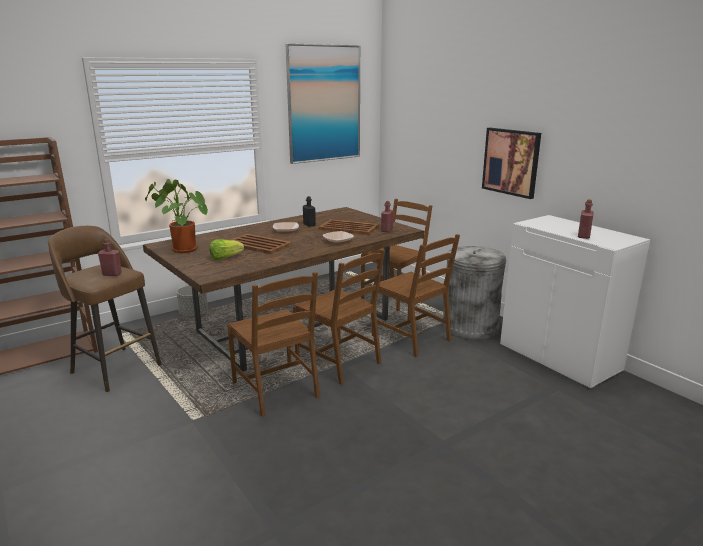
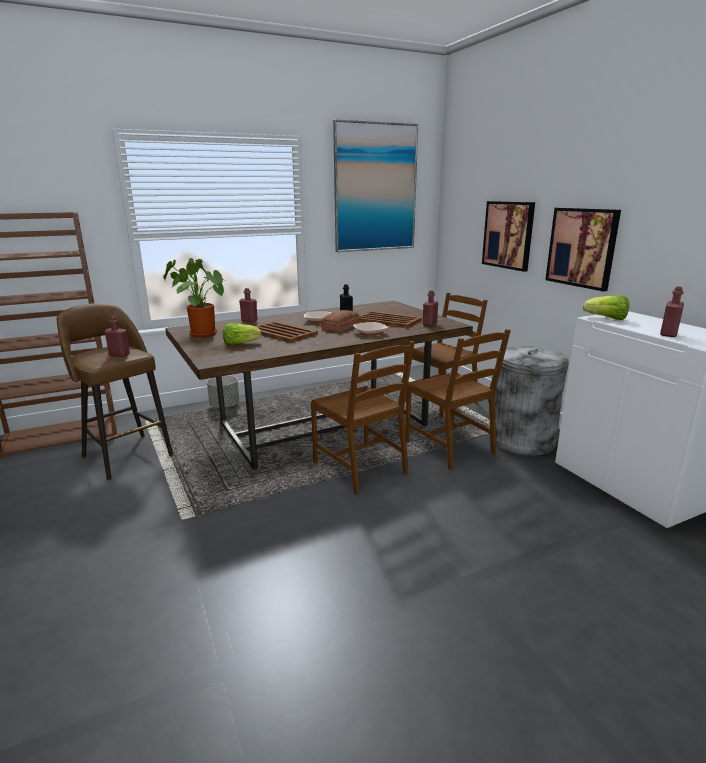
camera: 10 degrees right, 0 degrees up
(221, 233) = (249, 320): none -> red bottle
(277, 390) = (283, 494): brown chair -> none
(310, 236) = (342, 326): none -> bread
(447, 148) = (508, 235): none -> picture
(536, 223) = (606, 319): none -> lettuce

